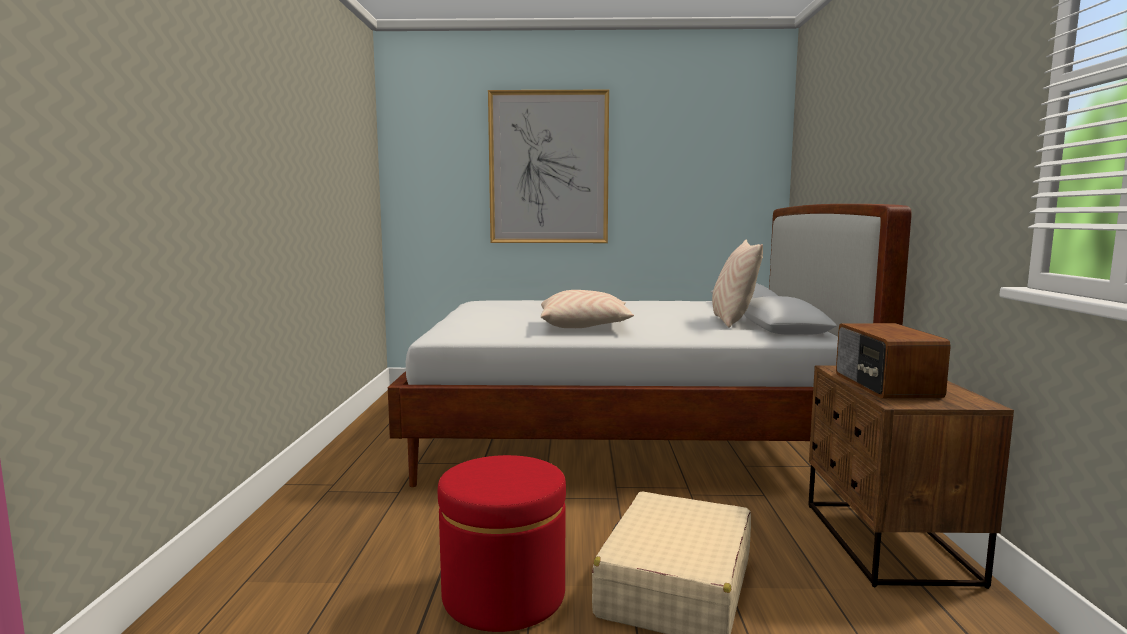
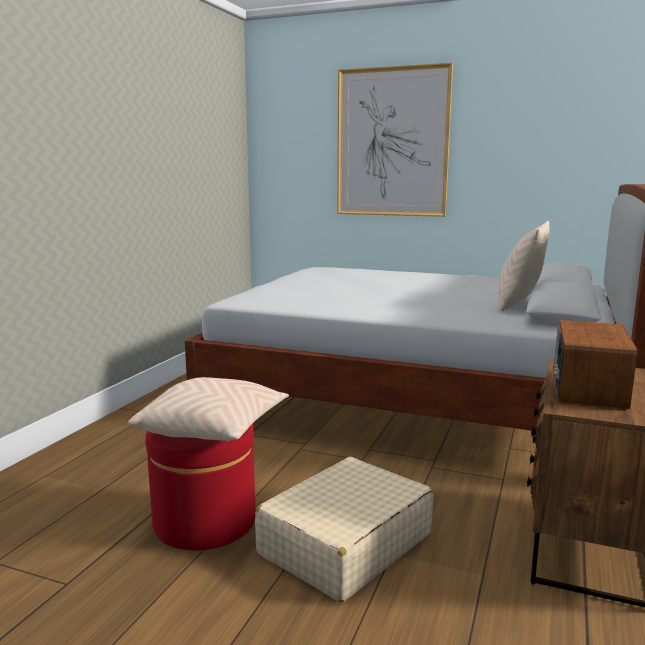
camera: 20 degrees right, 5 degrees up
(585, 326) = (366, 300): beige pillow -> beige pillow (213, 429)

